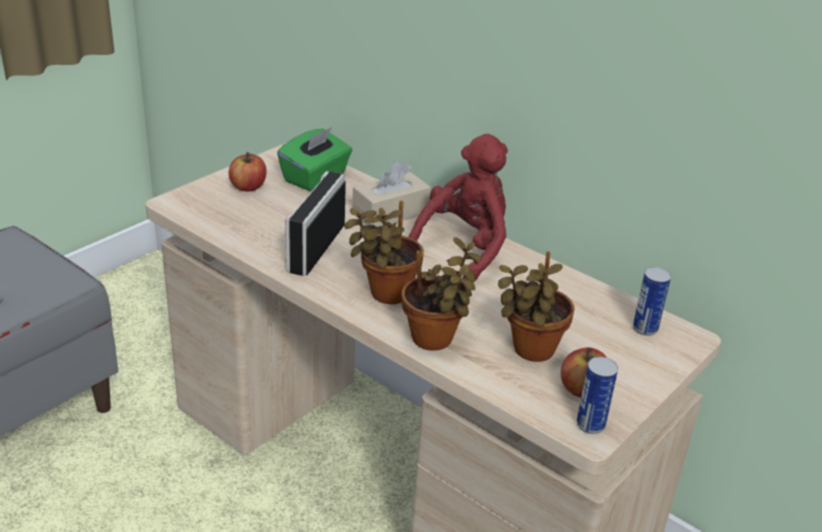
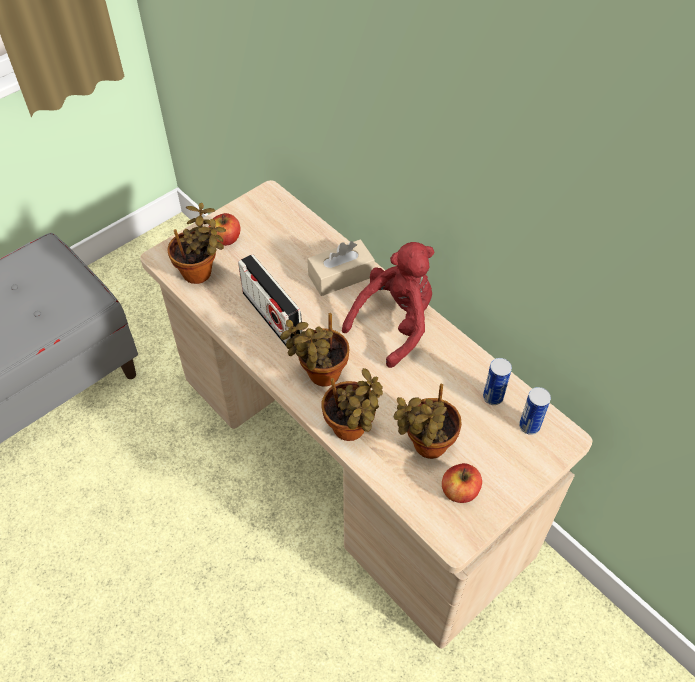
camera: 10 degrees right, 20 degrees up
(222, 214) = (201, 273): none -> potted plant
(315, 177) = (284, 228): green tissue box -> none
(316, 248) = (272, 316): radio -> radio turned 60 degrees counterclockwise
(590, 425) = (457, 530): can -> can (493, 397)

